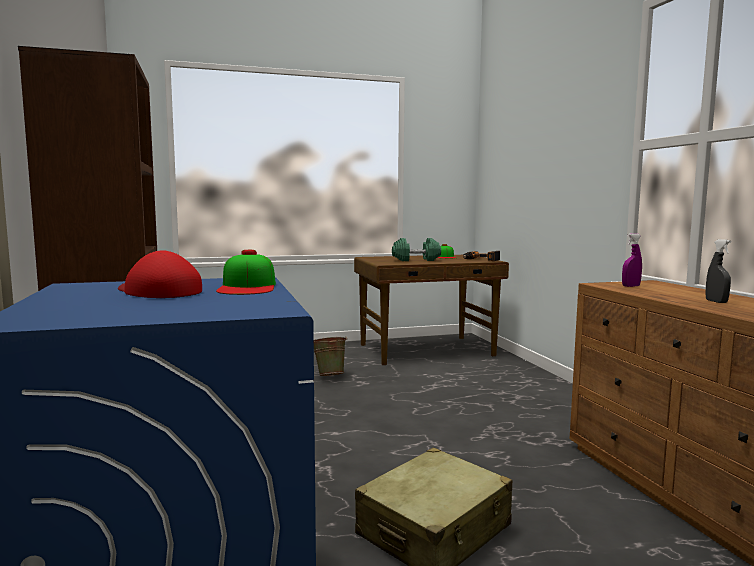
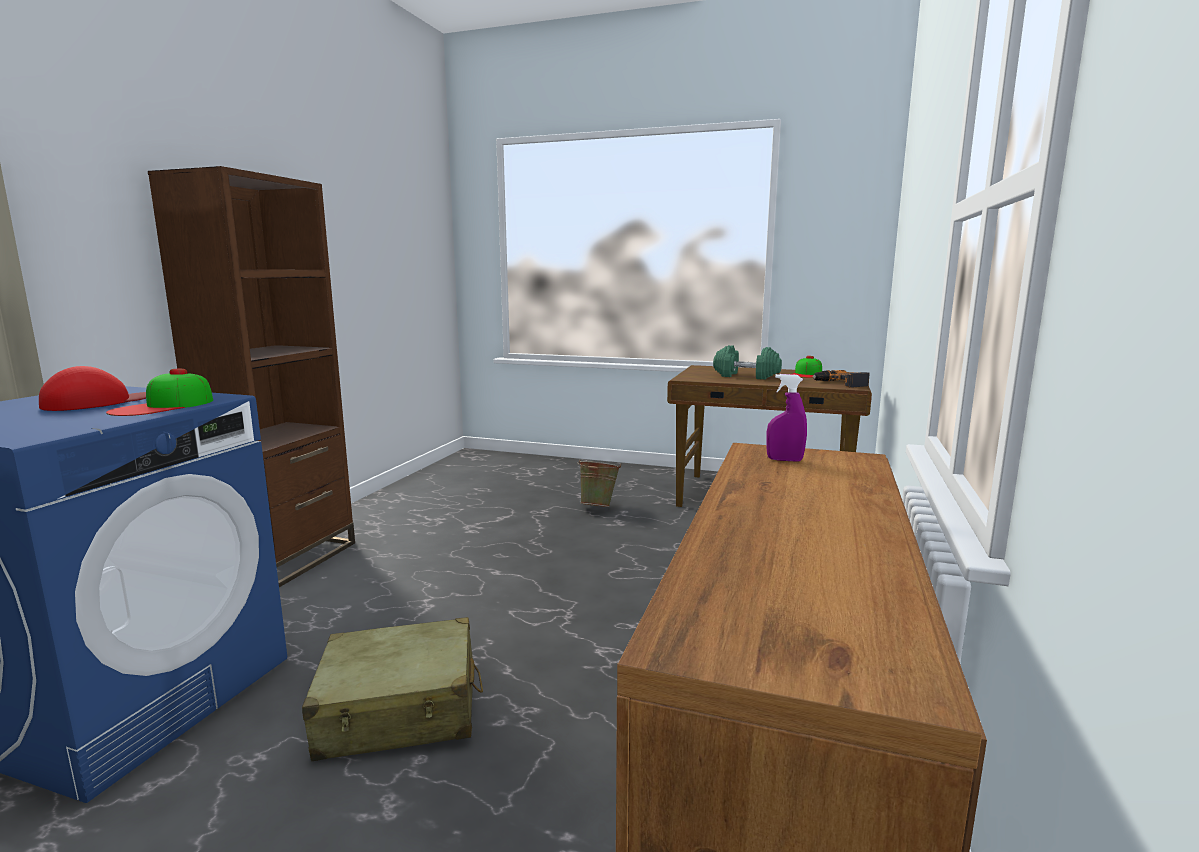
camera: 35 degrees right, 5 degrees up
(158, 291) = (96, 403): red cap -> red cap turned 60 degrees clockwise
(716, 301) = (789, 513): grey spray bottle -> none

